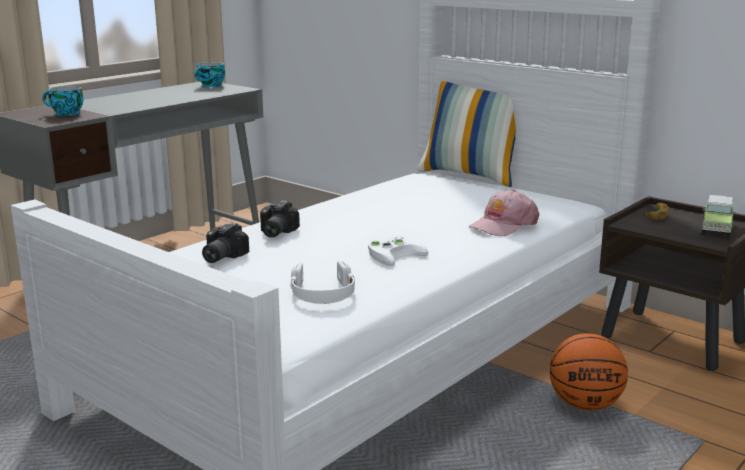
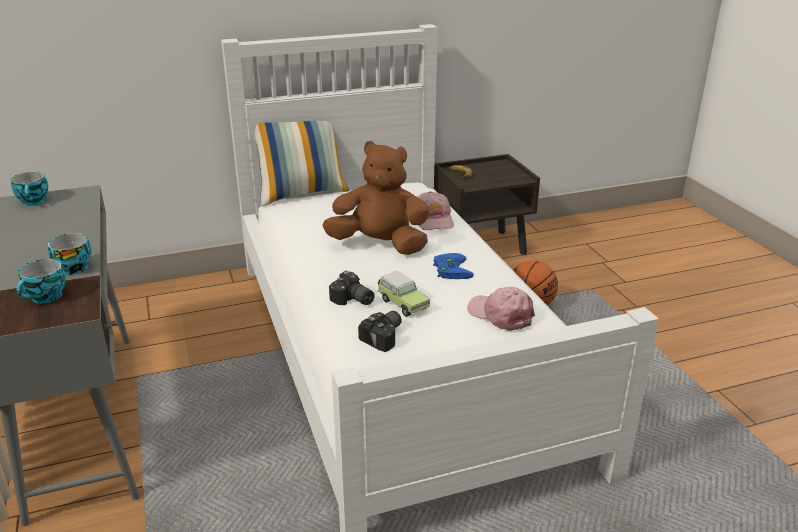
camera: 60 degrees left, 10 degrees up
(116, 109) = (74, 267): none -> cup
(220, 257) = (385, 337): camera -> camera turned 105 degrees counterclockwise
(323, 293) = (501, 314): white headphones -> pink cap
(395, 254) = (450, 269): white game controller -> blue game controller
(403, 218) = (380, 245): none -> brown plush toy
(716, 228) = (500, 170): toy car -> toy car (402, 303)

